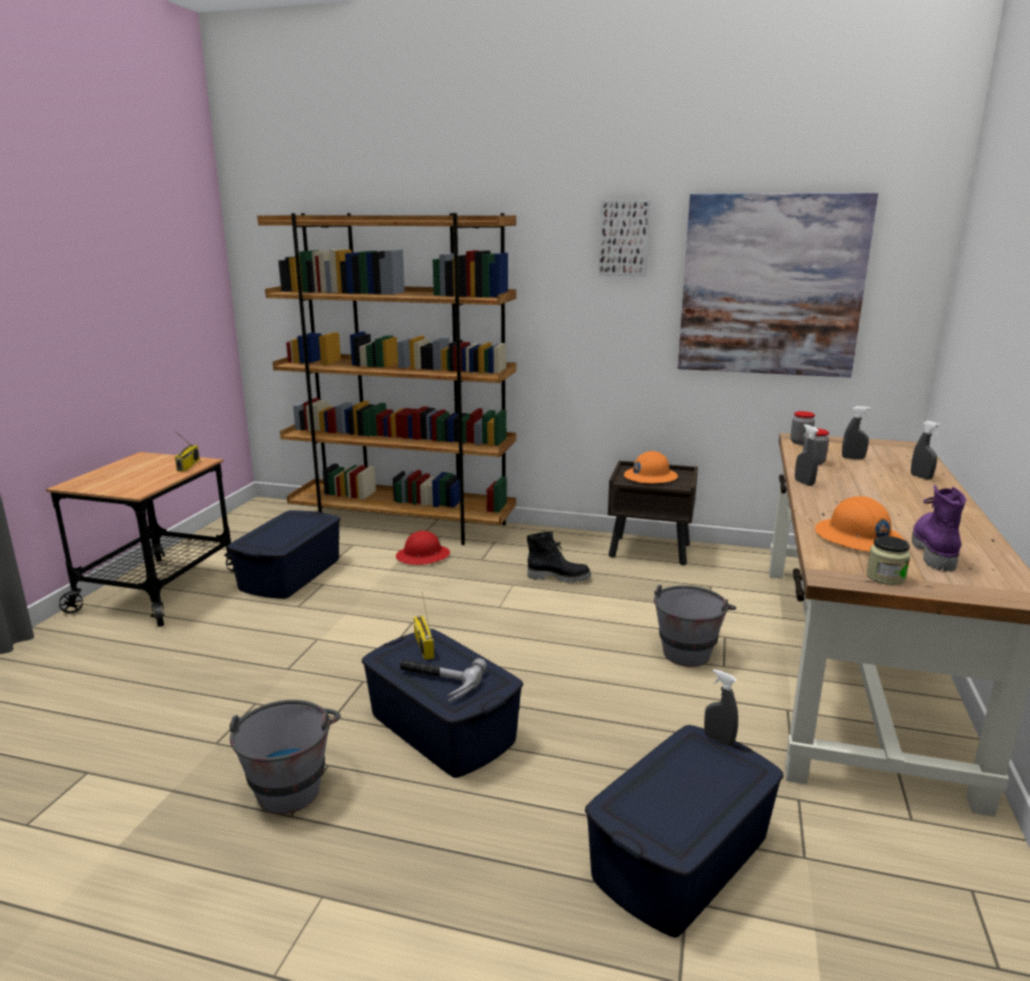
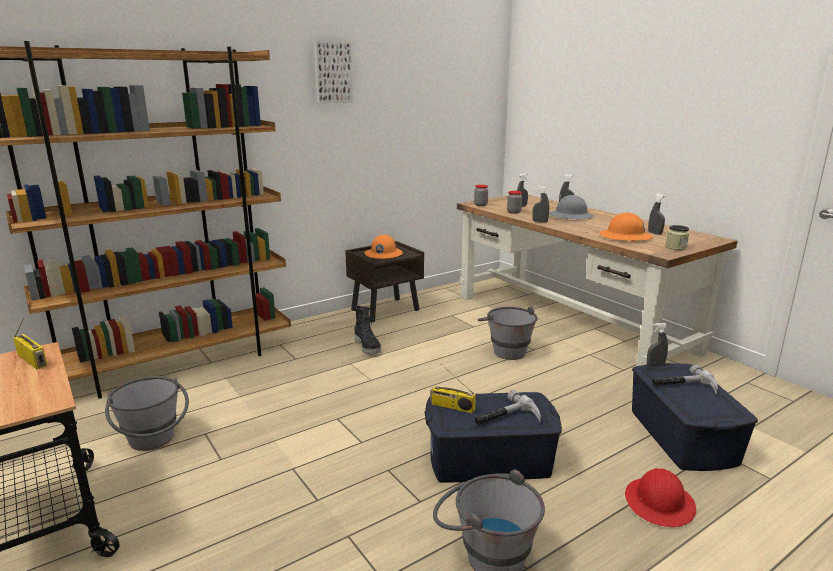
camera: 50 degrees left, 0 degrees up
(290, 574) = (153, 443): blue storage box -> grey bucket
(423, 556) = (246, 376): red hard hat -> red hard hat (659, 503)
(559, 577) = (368, 346): black boot -> black boot turned 105 degrees clockwise
(692, 780) = (684, 387): none -> hammer
(771, 286) = (425, 105): picture -> none
(881, 489) = (570, 216): none -> grey hard hat
(932, 550) = (655, 233): purple boot -> grey spray bottle

